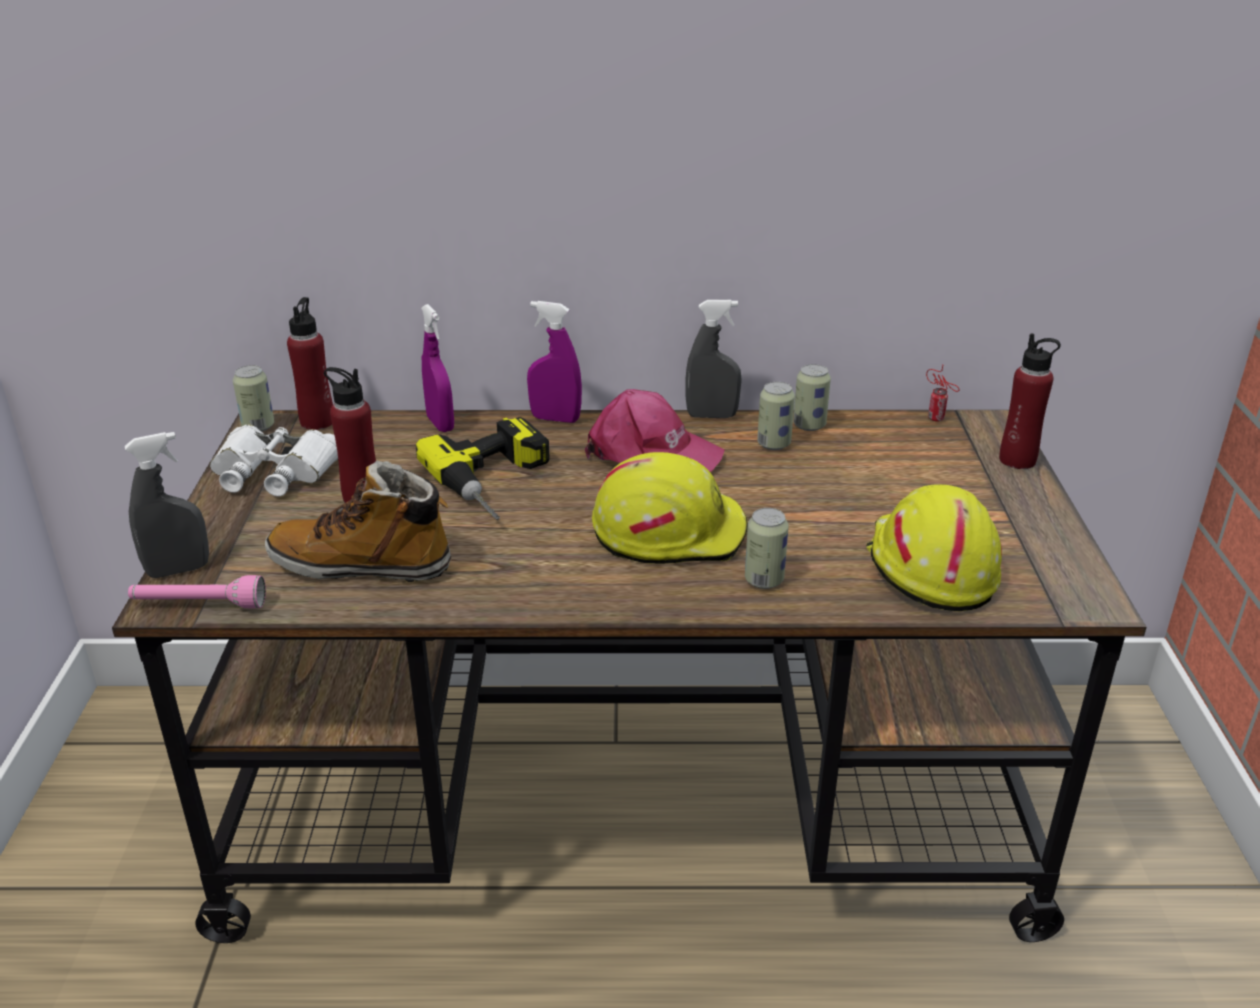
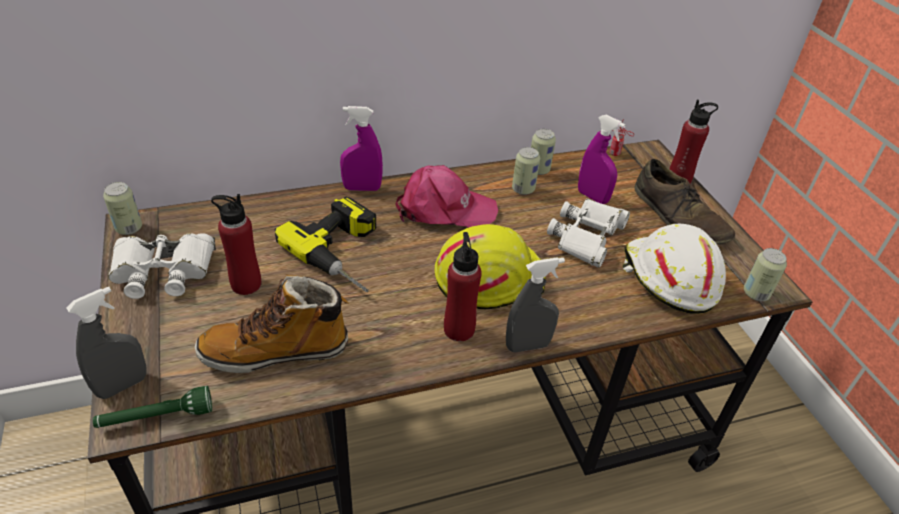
camera: 20 degrees left, 10 degrees up
(198, 605) = (156, 418): pink flashlight -> green flashlight
(317, 421) = (177, 216): red bottle -> red bottle (459, 329)
(440, 424) = (277, 205): purple spray bottle -> purple spray bottle (592, 197)
(711, 416) = (470, 170): grey spray bottle -> grey spray bottle (527, 346)
(764, 580) = (571, 308): can -> can (756, 293)
(835, 506) = (587, 237): none -> white binoculars
(928, 568) = (668, 279): yellow hard hat -> white hard hat
(990, 501) = (679, 217): none -> brown shoe

